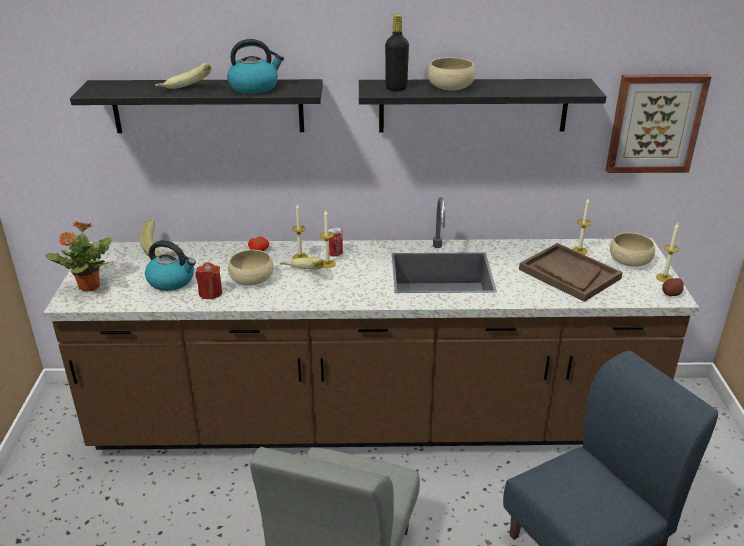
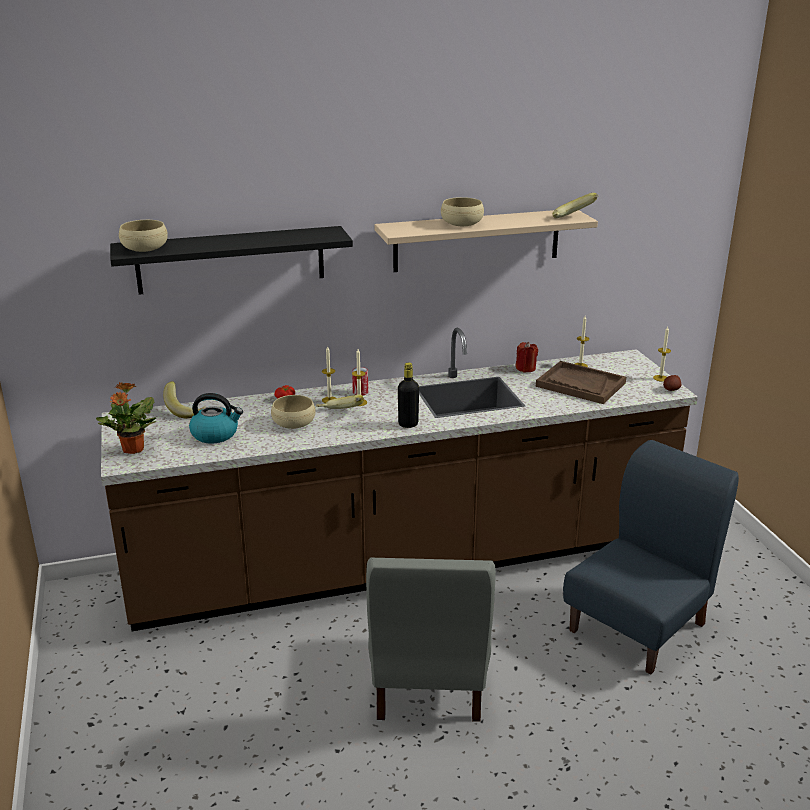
camera: 15 degrees left, 5 degrees down
(185, 91) = (220, 245): banana -> banana (572, 219)
(210, 293) = (261, 439): red candle -> red candle (525, 368)
(254, 87) = (284, 237): kettle -> none
(396, 88) = (415, 228): black bottle -> black bottle (408, 424)
(473, 105) = (477, 240): black shelf -> beige shelf
(630, 260) = (626, 368): beige bowl -> beige bowl (145, 248)
(655, 123) = (630, 244): picture -> none

